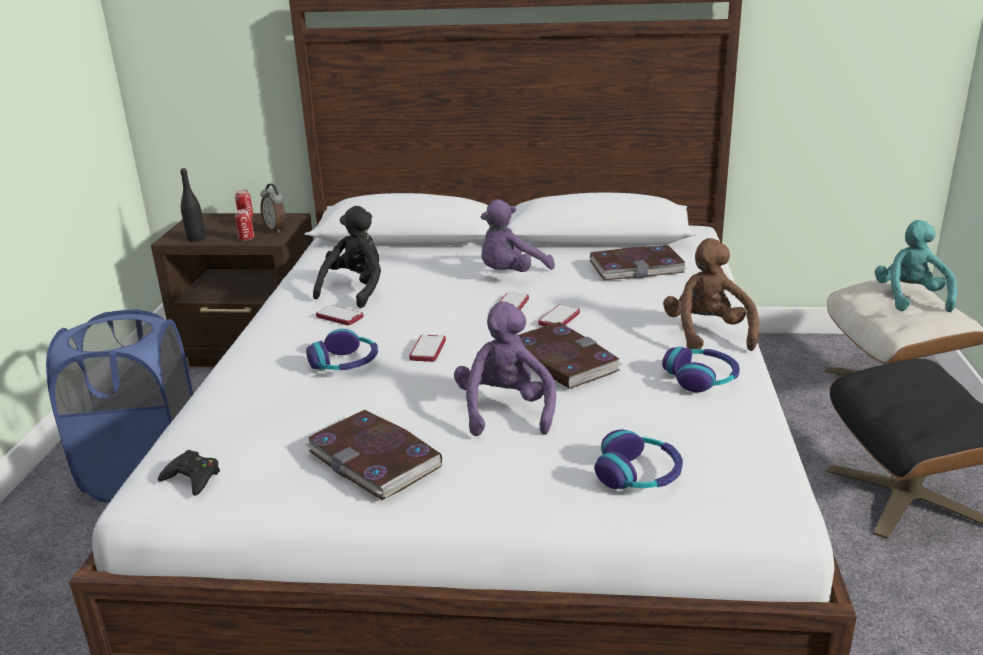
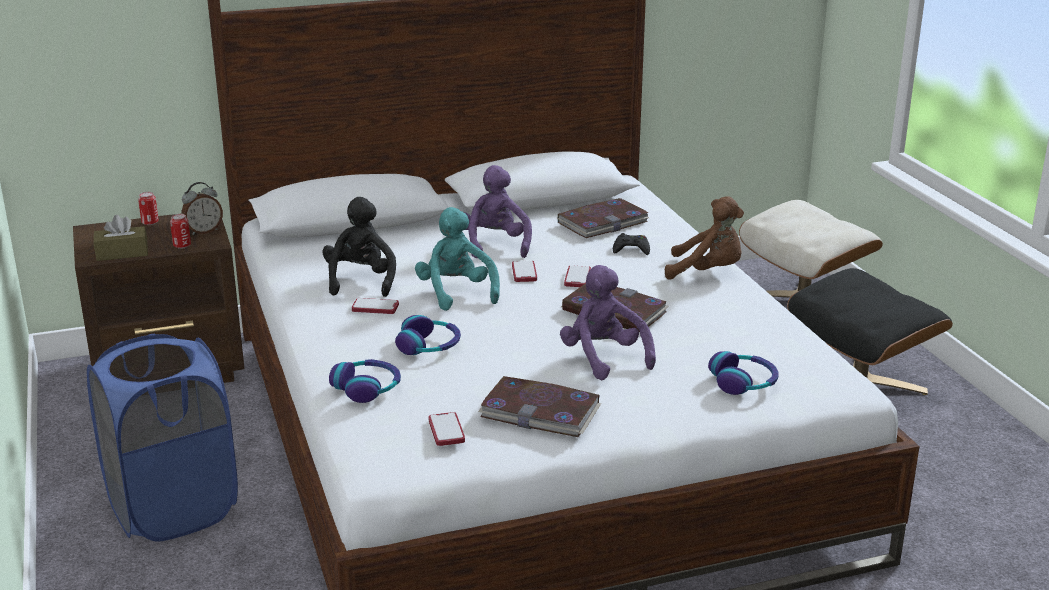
camera: 25 degrees left, 0 degrees up
(192, 478) = (403, 456): black game controller -> black game controller (631, 249)
(196, 238) = (122, 253): black bottle -> brown tissue box
(276, 229) = (203, 231): alarm clock -> alarm clock turned 60 degrees counterclockwise
(428, 349) = (493, 322): phone -> phone (446, 430)
(511, 274) = (495, 245): purple plush toy -> purple plush toy turned 150 degrees clockwise
(701, 378) = (732, 307): headphones -> headphones (367, 388)
(707, 334) = (707, 272): brown plush toy -> brown plush toy turned 135 degrees clockwise
(910, 298) = (813, 219): turquoise plush toy -> turquoise plush toy (456, 293)

